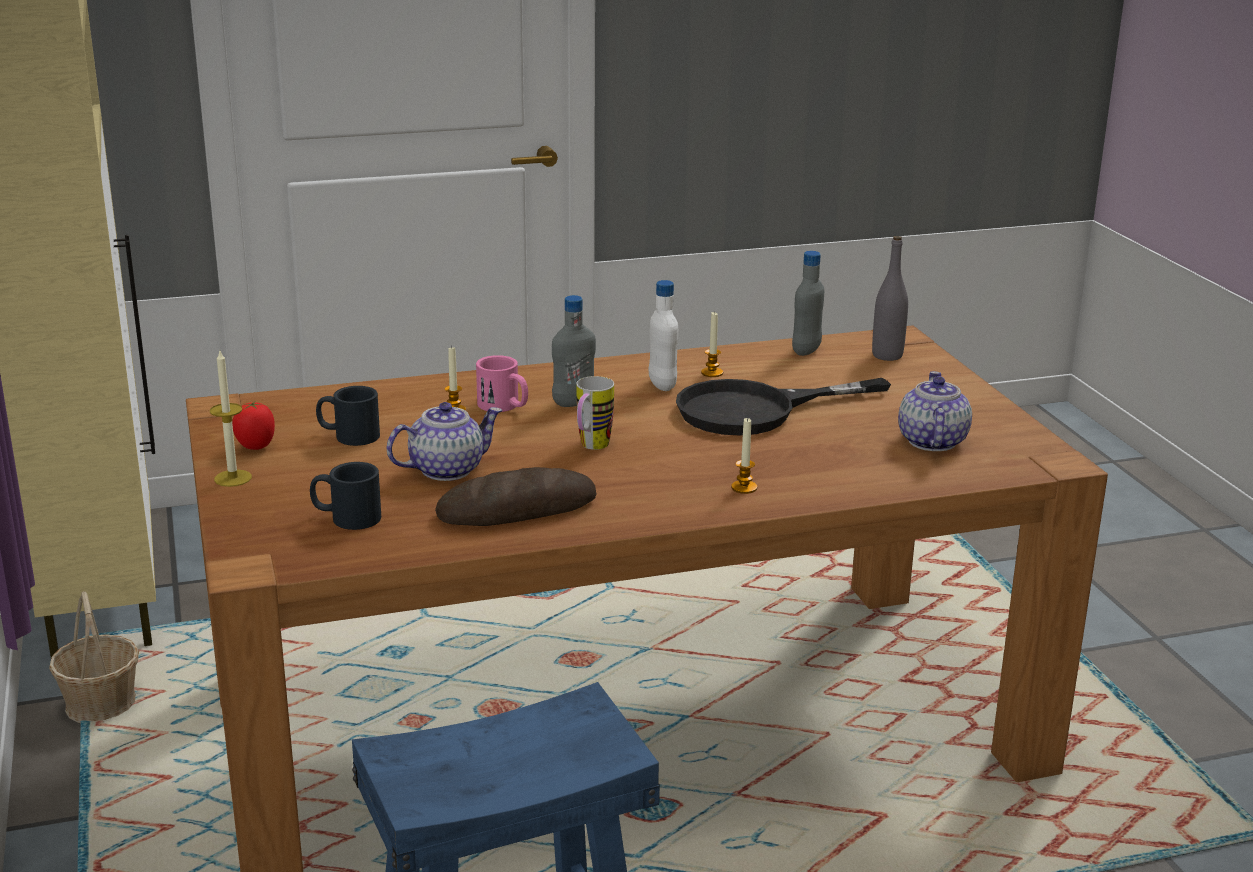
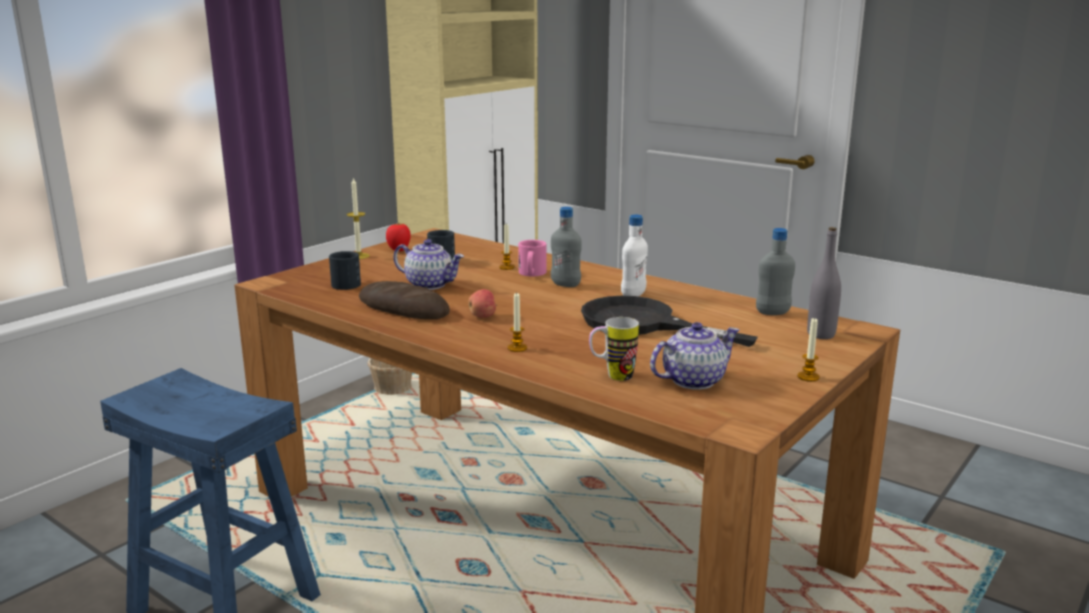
camera: 55 degrees right, 5 degrees down
(591, 447) = (510, 303): mug -> mug (612, 376)
(616, 475) = (483, 316): none -> apple
(712, 373) = (678, 300): candle -> candle (808, 377)

